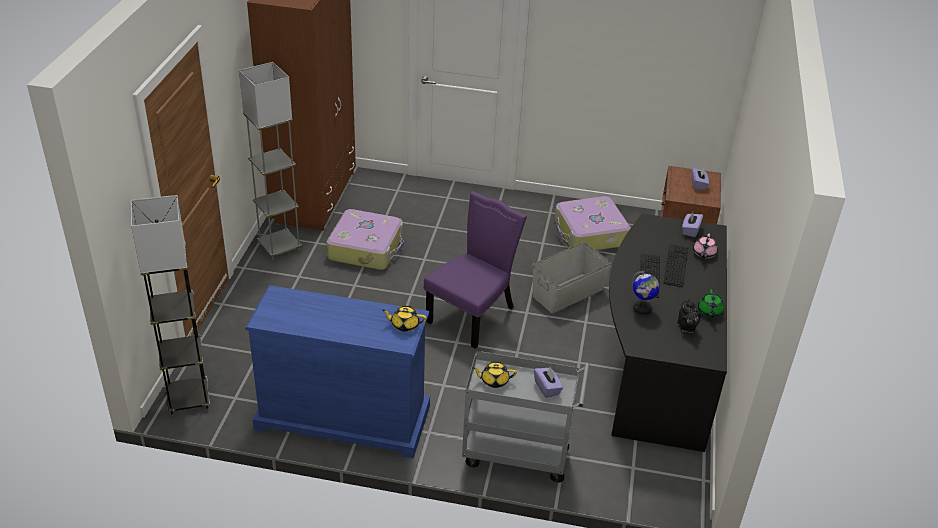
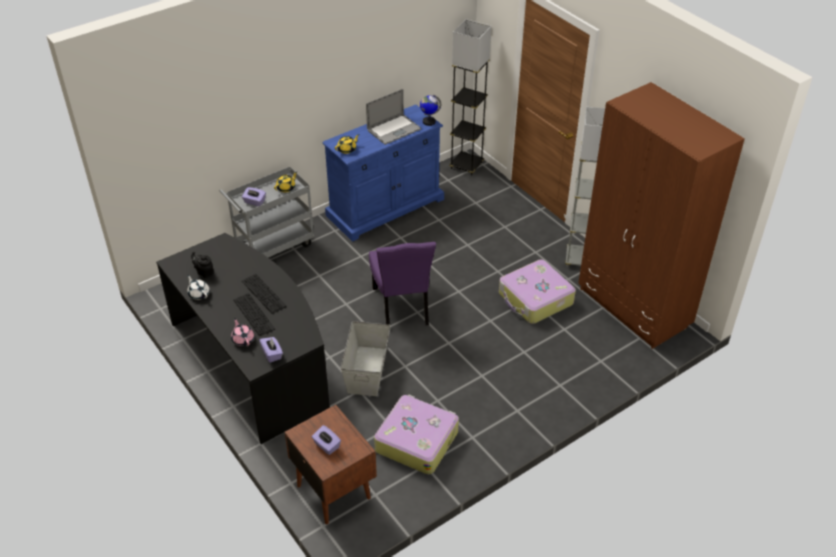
camera: 135 degrees right, 5 degrees up
(323, 313) = (394, 129): none -> laptop
(642, 308) = (244, 266): globe -> globe (429, 122)
(709, 312) = (199, 294): green teapot -> white teapot

